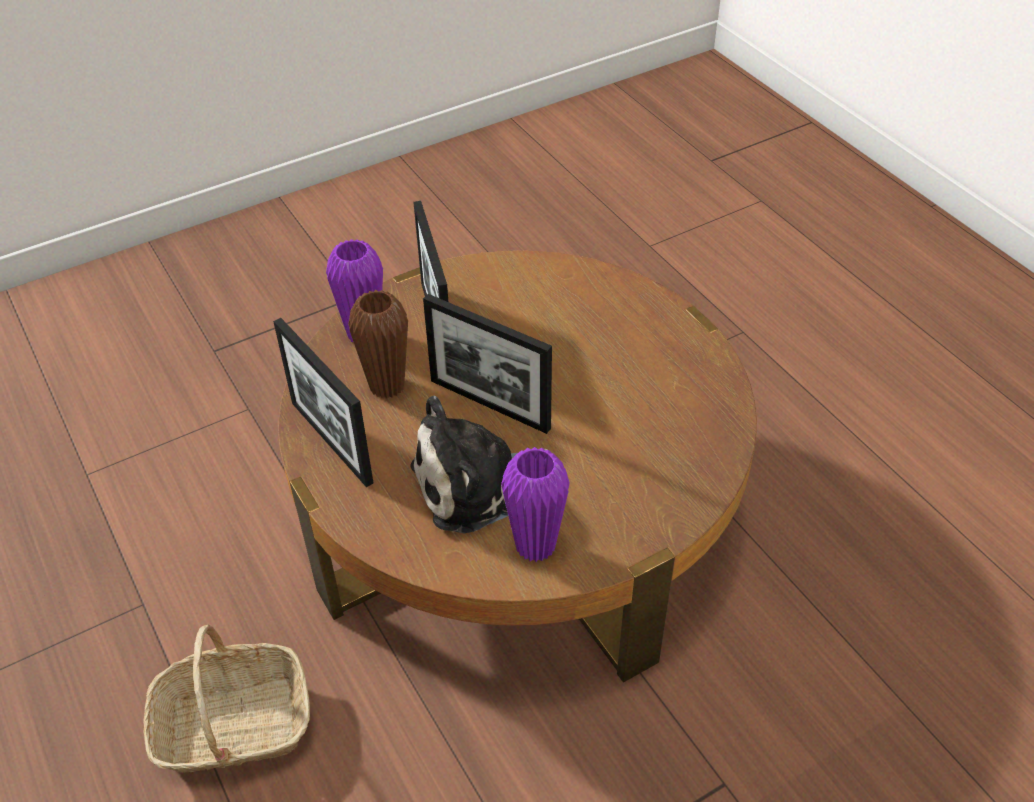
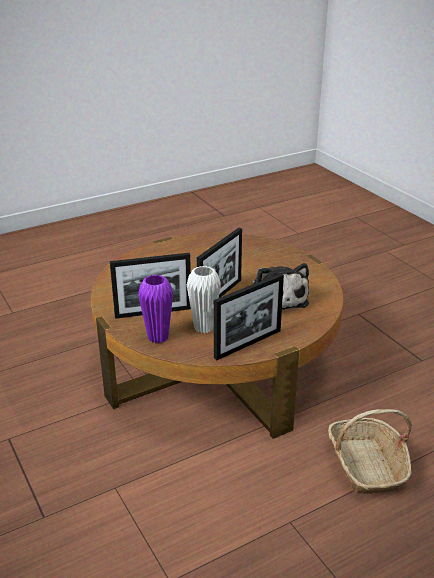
camera: 90 degrees left, 15 degrees down
(387, 386) = (204, 327): brown vase -> white vase
(535, 546) = (311, 284): purple vase -> none

